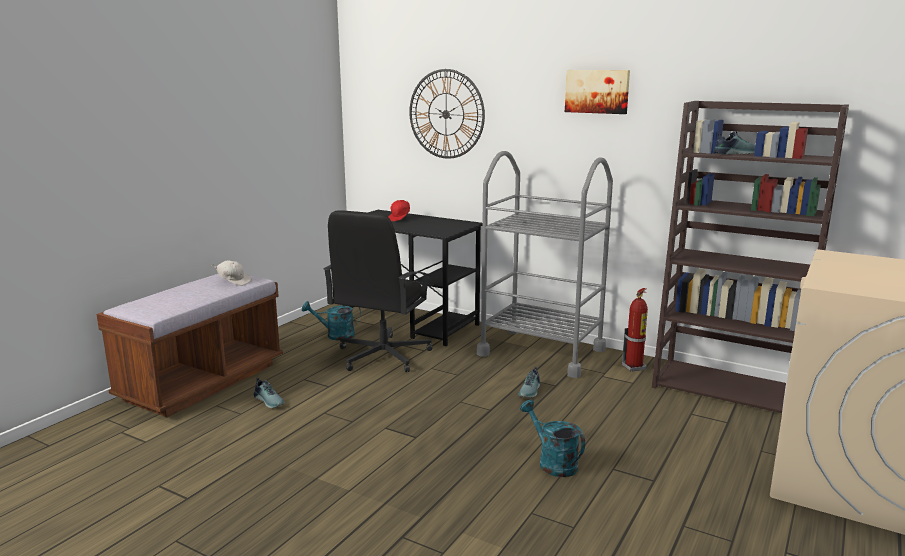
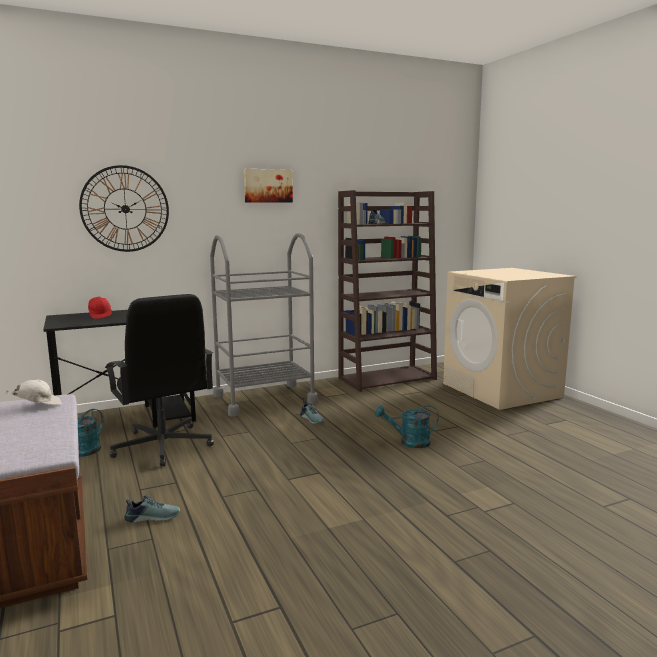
camera: 55 degrees left, 5 degrees down
(634, 367) = (329, 386): fire extinguisher -> none

